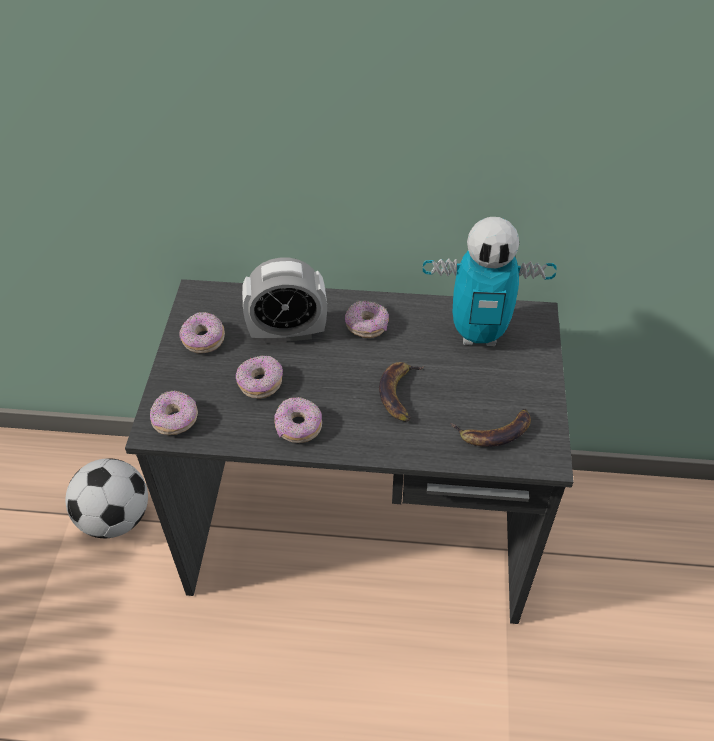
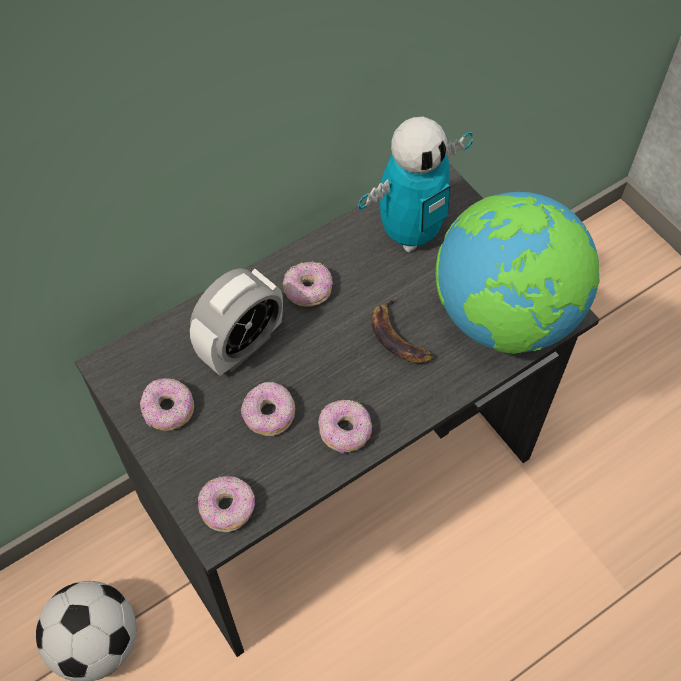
camera: 40 degrees left, 10 degrees up
(494, 431) = (505, 317): banana -> globe

